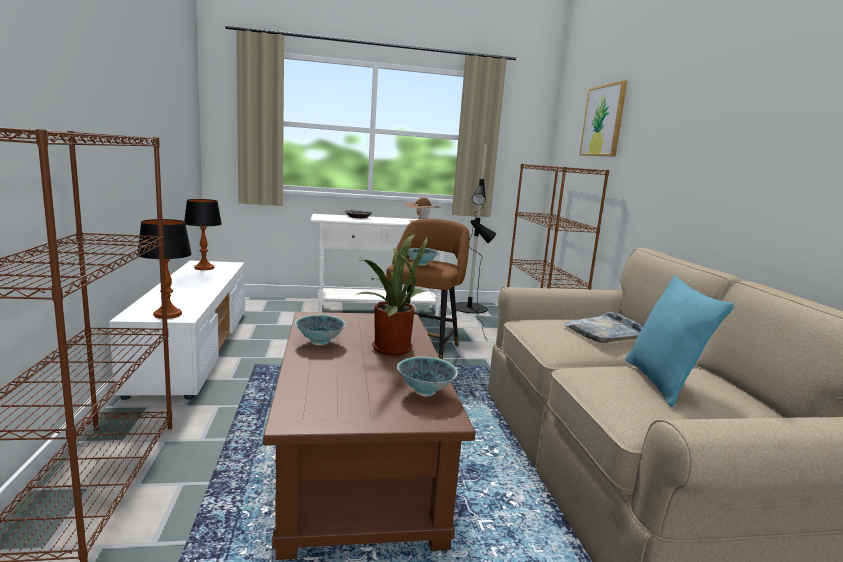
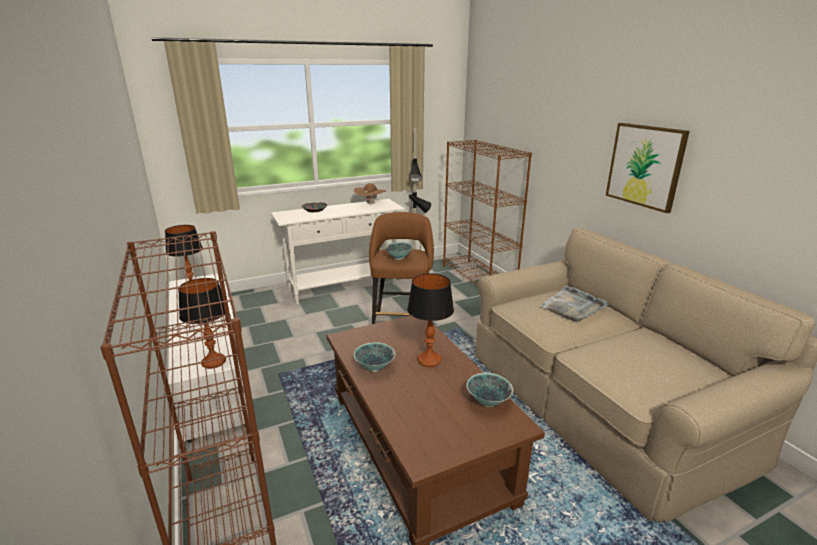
camera: 15 degrees left, 10 degrees up
(388, 347) = (429, 360): potted plant -> table lamp
(603, 121) = (521, 108): picture -> picture (645, 166)
(661, 383) = (635, 354): turquoise pillow -> none

